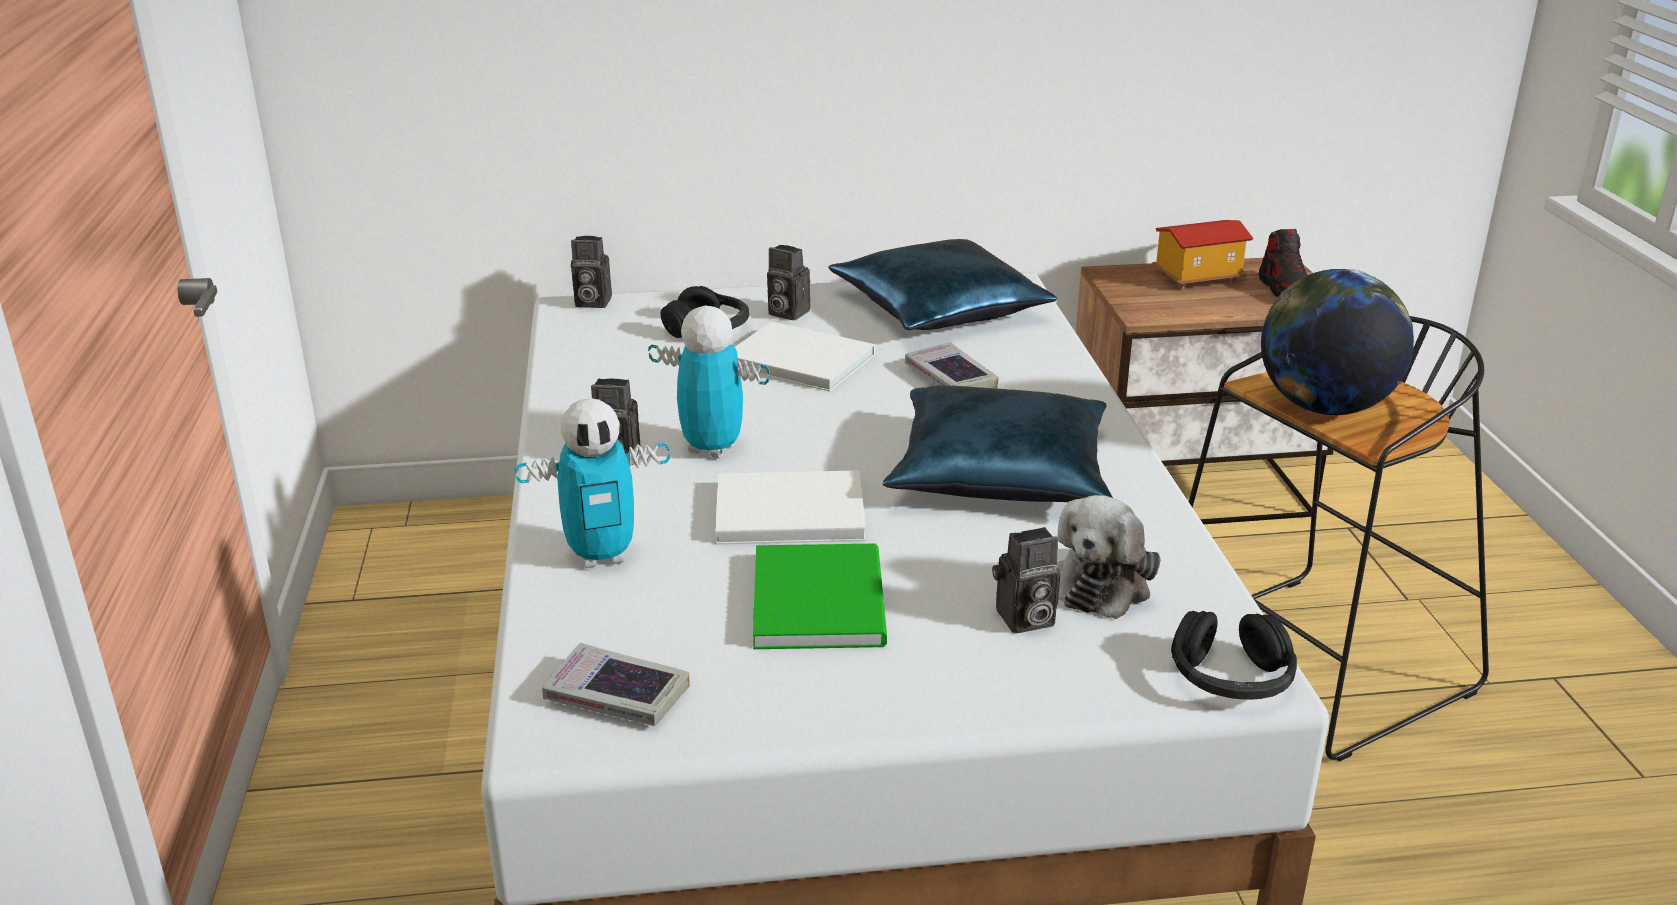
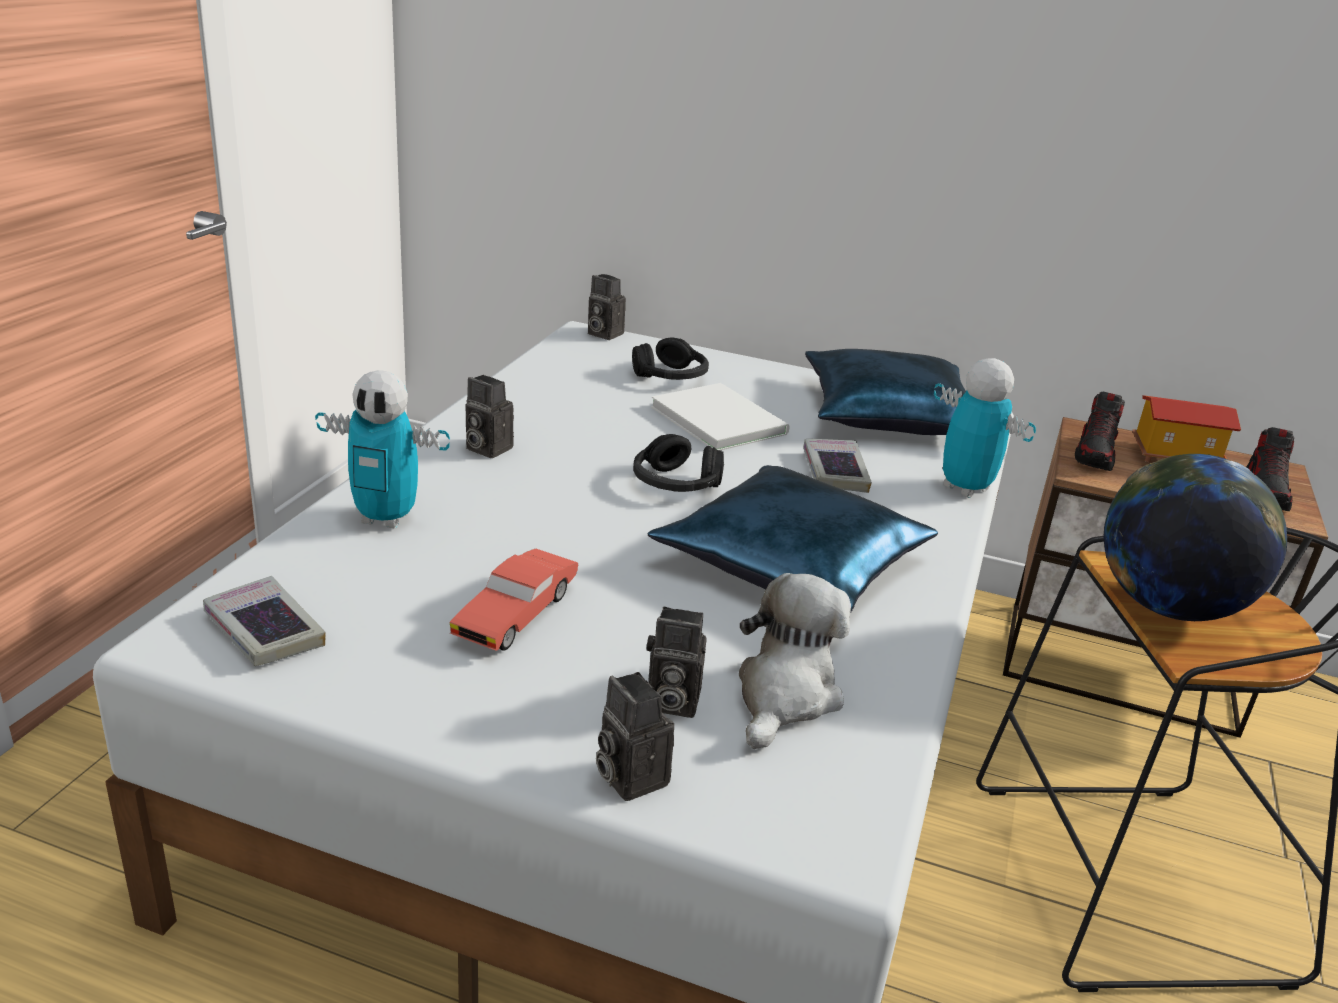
camera: 25 degrees right, 0 degrees up
(712, 448) = (567, 465): toy robot -> toy robot (965, 488)
(785, 312) = (748, 381): camera -> camera (628, 776)
(785, 510) = (569, 532): white book -> none
(823, 598) = (516, 614): green book -> red toy car
(1103, 582) = (785, 695): plush toy -> plush toy turned 150 degrees clockwise
(1137, 295) = (1095, 454): none -> shoe
(1231, 679) = (815, 842): black headphones -> black headphones (675, 484)

